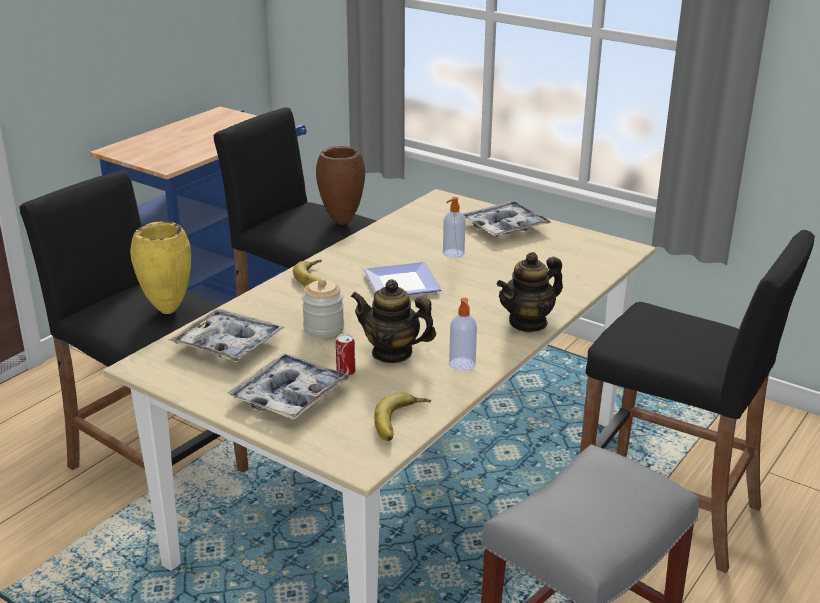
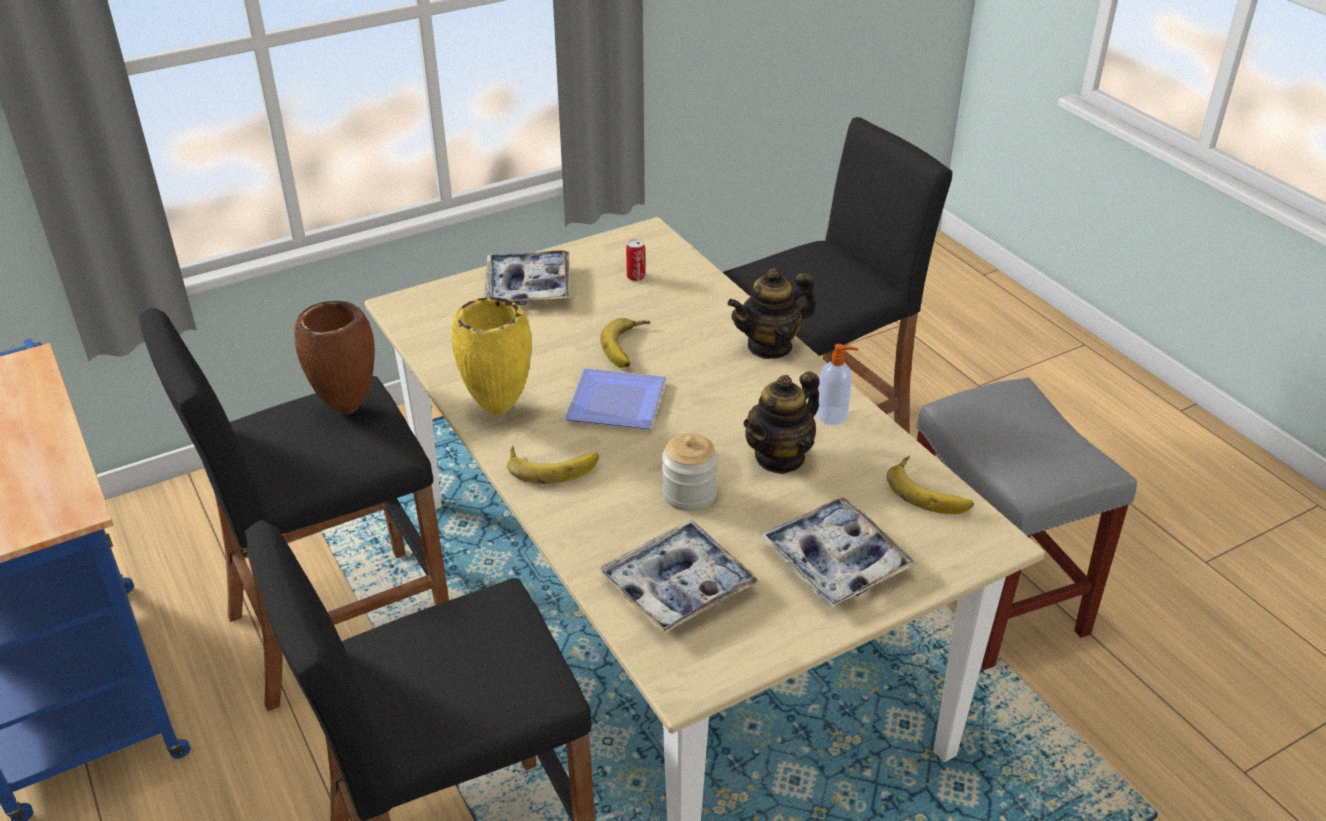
camera: 65 degrees left, 10 degrees up
(166, 311) = (481, 642): yellow vase -> yellow vase (498, 411)
(346, 372) = (804, 503): can -> can (636, 277)
(453, 254) = (567, 343): soap dispenser -> none
(470, 274) = (629, 347): none -> banana
(528, 322) = (770, 346): teapot -> teapot turned 75 degrees clockwise

